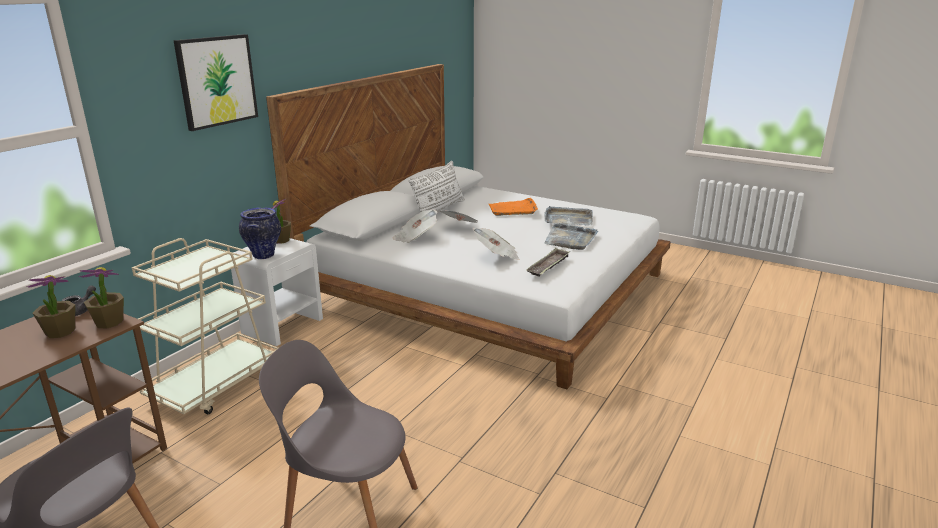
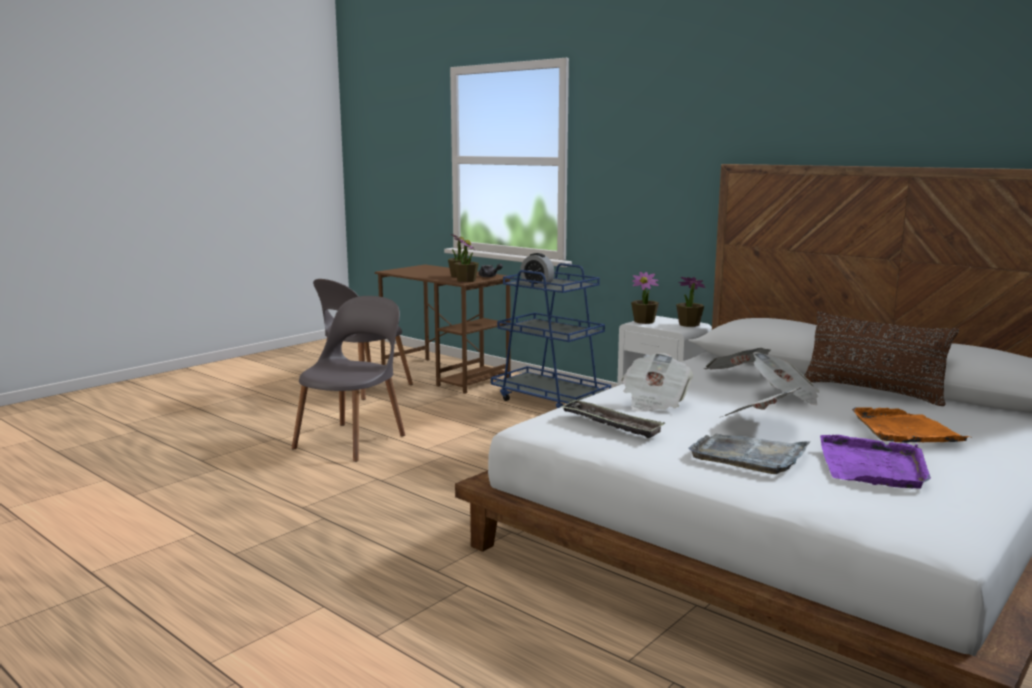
camera: 100 degrees right, 10 degrees down
(196, 272) = (537, 284): none -> alarm clock
(216, 384) = (550, 400): beige cart -> blue cart
(217, 81) = (678, 140): picture -> none
(263, 255) = (644, 321): vase -> potted plant
(439, 210) = (873, 391): white pillow -> brown pillow
(519, 234) = (758, 423): none -> newspaper
(568, 219) = (873, 466): grey tray -> purple tray

